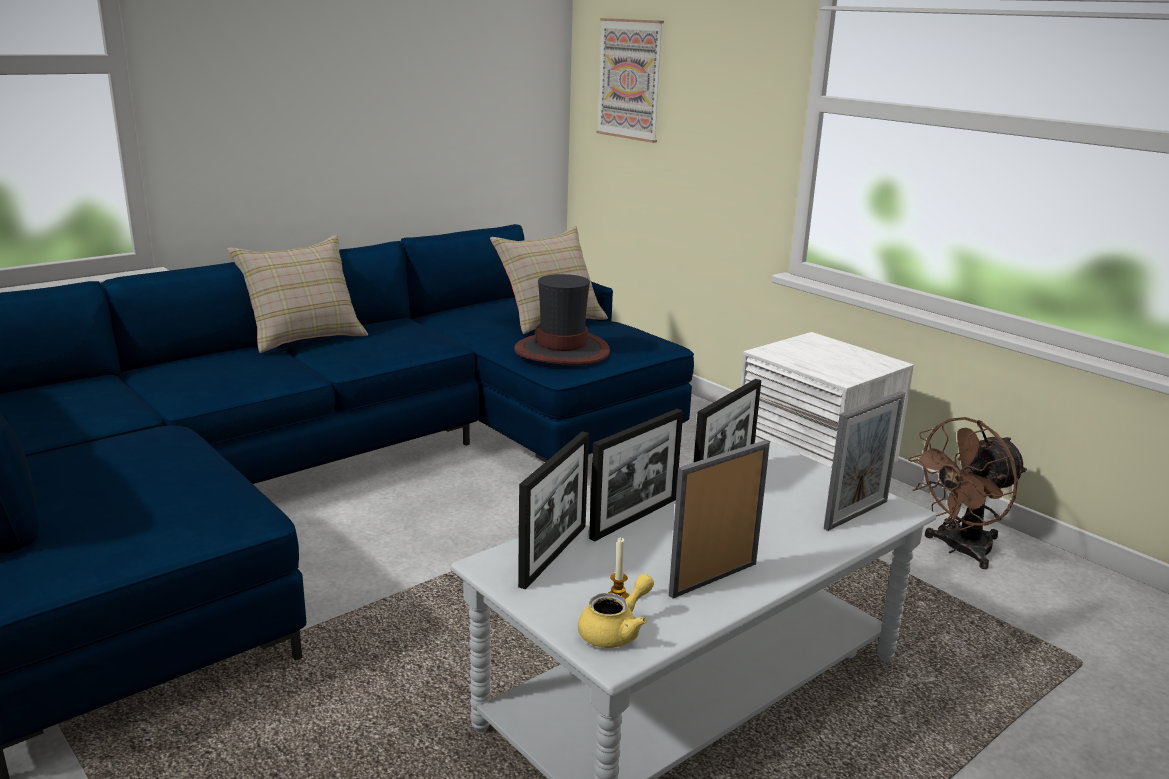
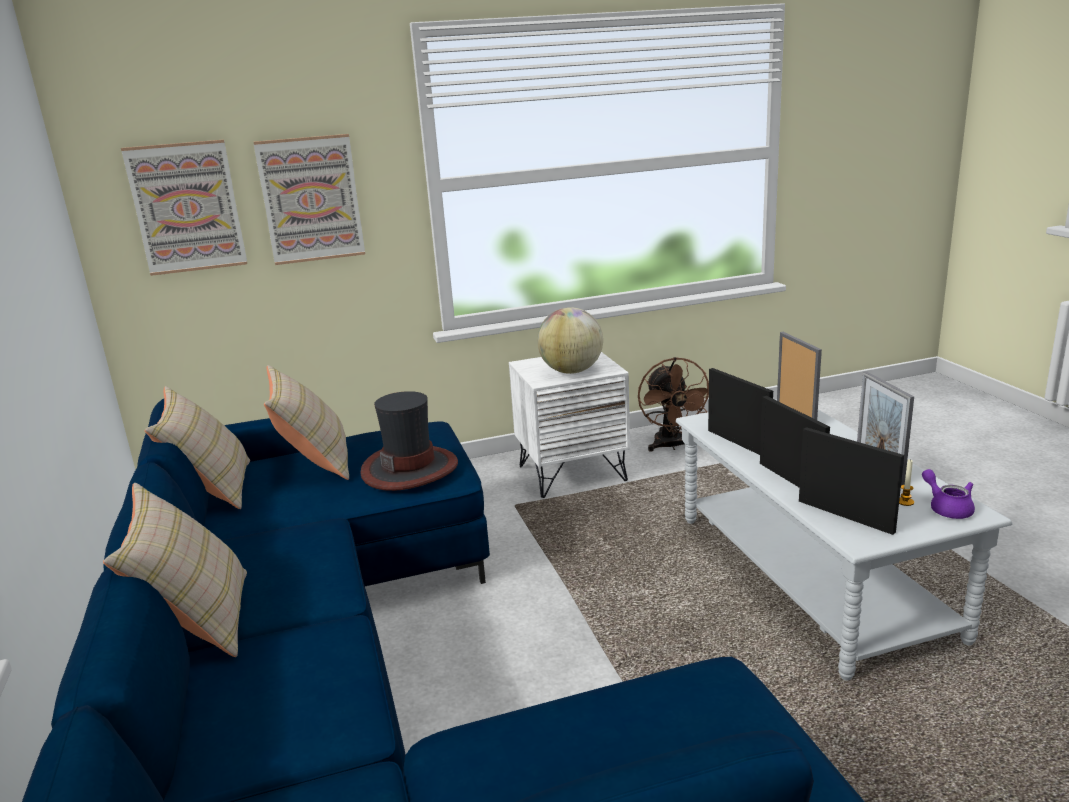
camera: 65 degrees left, 0 degrees up
(486, 302) = (213, 490): none -> beige pillow
(616, 631) = (947, 508): yellow teapot -> purple teapot
(711, 92) = (311, 199): none -> picture
(814, 360) = (571, 371): none -> globe

